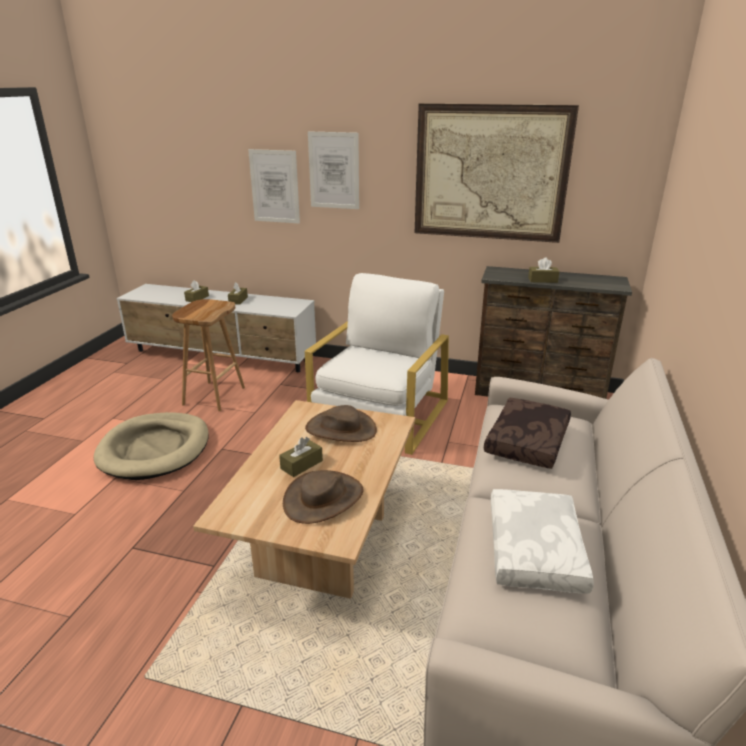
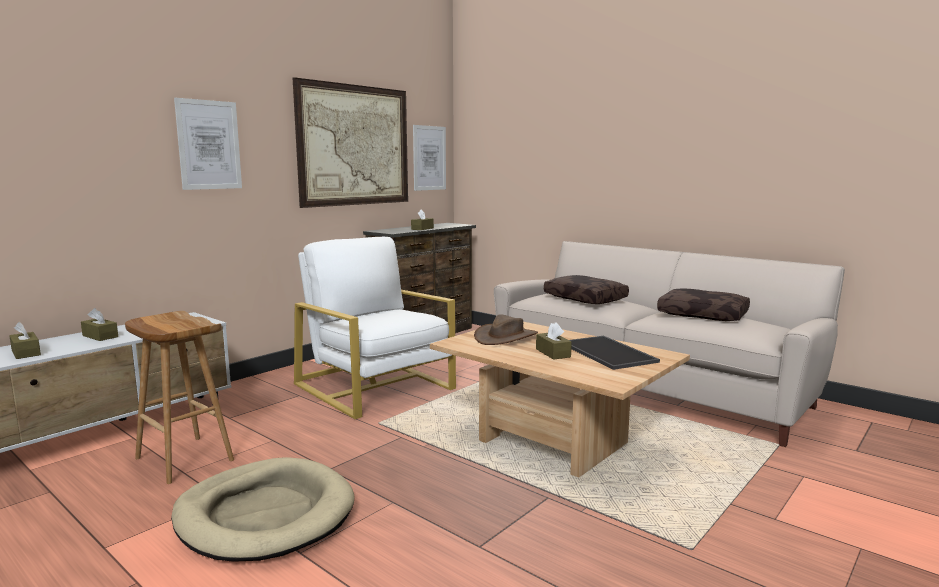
camera: 65 degrees left, 15 degrees down
(274, 186) = (128, 167): picture -> picture (429, 158)
(324, 498) = (609, 352): brown hat -> tray
(537, 551) = (703, 315): white pillow -> brown pillow

